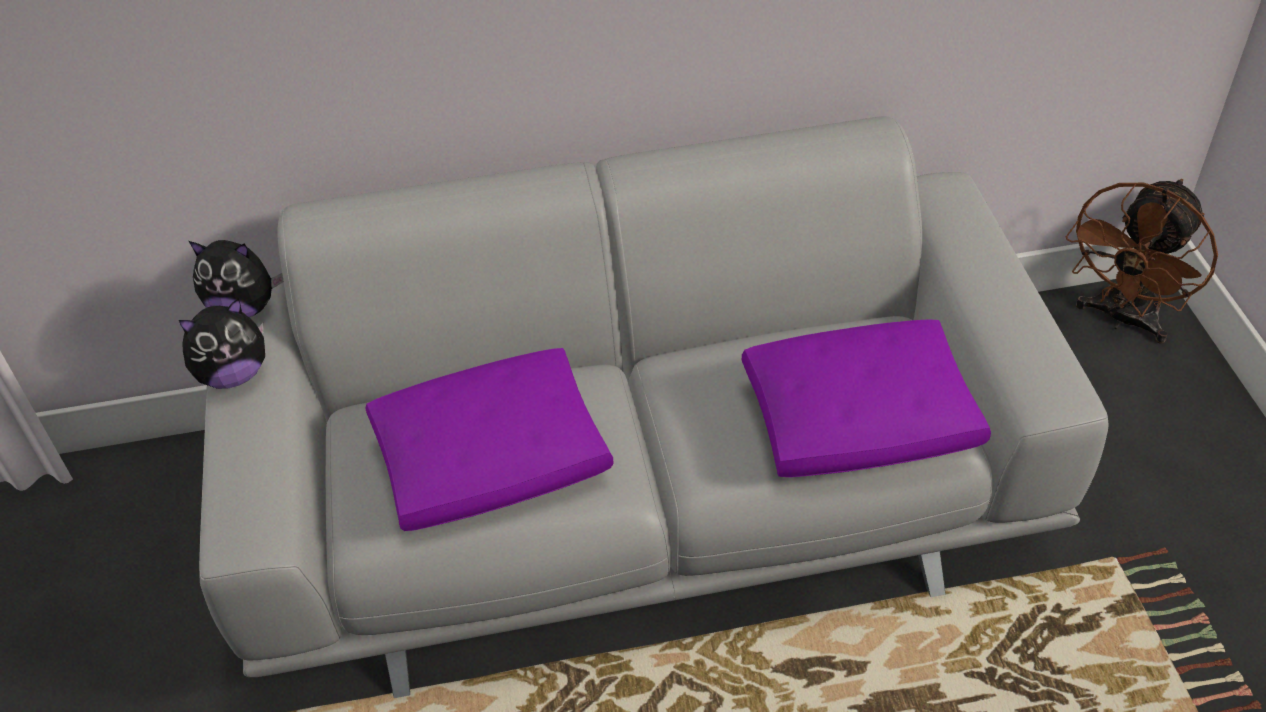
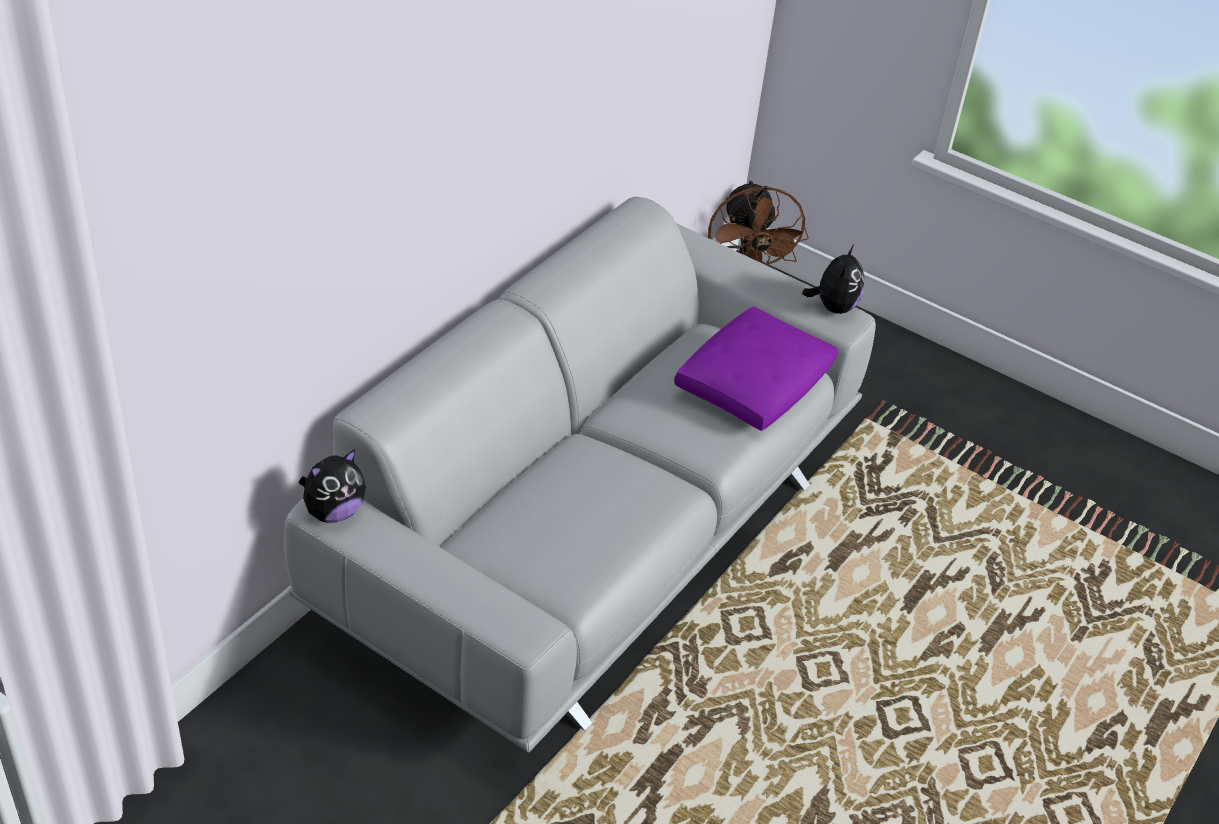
camera: 50 degrees left, 5 degrees down
(233, 374) = (386, 552): plush toy -> plush toy (833, 307)
(493, 457) = (589, 513): purple pillow -> none

